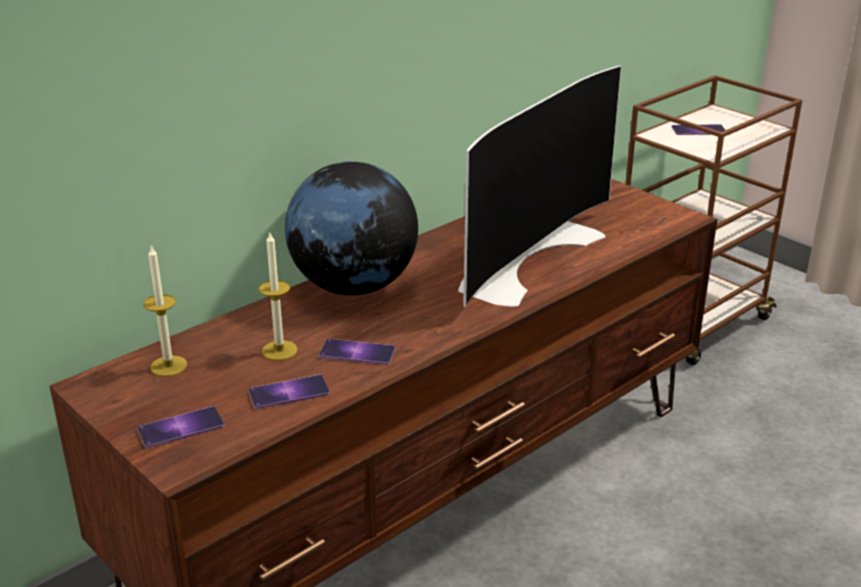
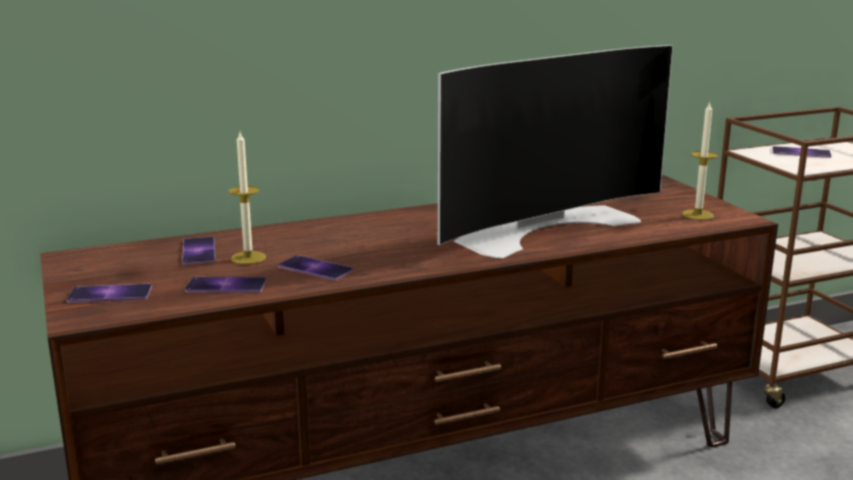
camera: 20 degrees right, 10 degrees down
(168, 366) = (145, 254): candle -> candle (698, 215)
(221, 351) = (199, 251): none -> phone
(354, 286) = (359, 226): globe -> none

